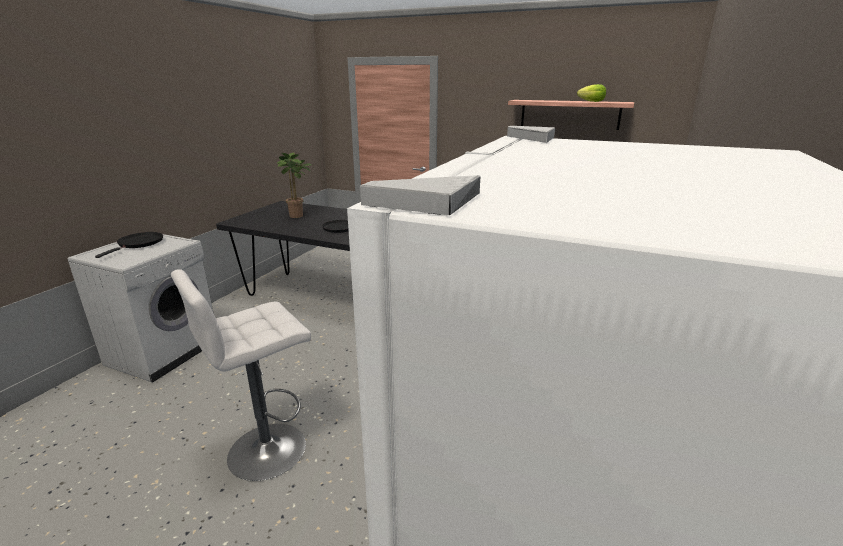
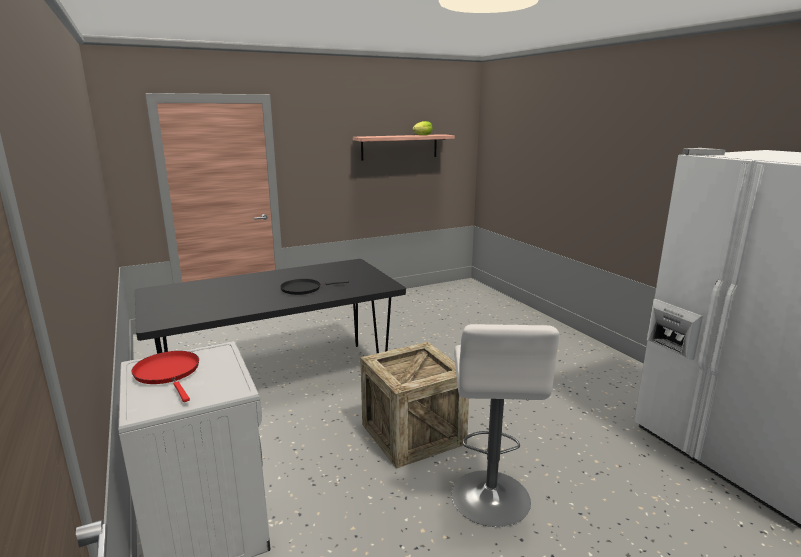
camera: 50 degrees left, 5 degrees down
(139, 244) = (168, 373): black frying pan -> red frying pan
(298, 216) = (219, 294): potted plant -> none
(322, 377) = (413, 434): none -> crate

